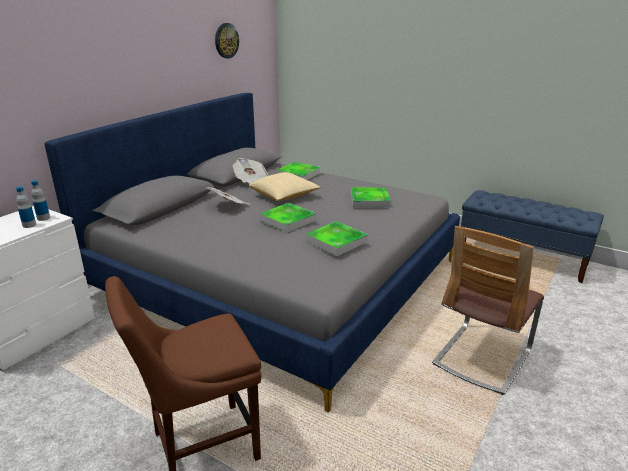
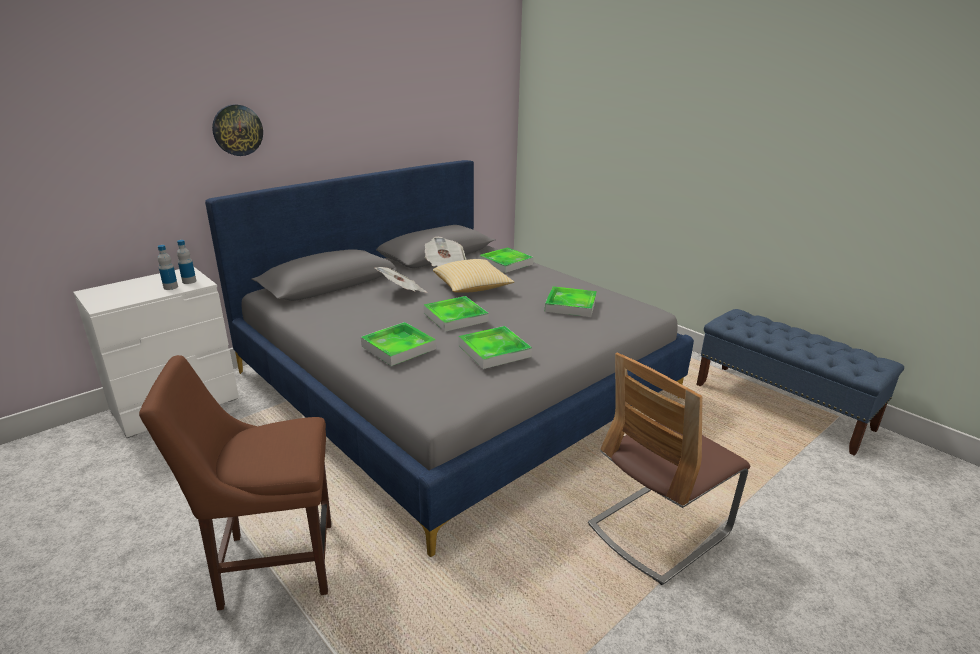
camera: 15 degrees right, 0 degrees up
(226, 40) = (446, 97): wall clock -> wall clock (237, 130)
(258, 249) = (398, 347): none -> tray

